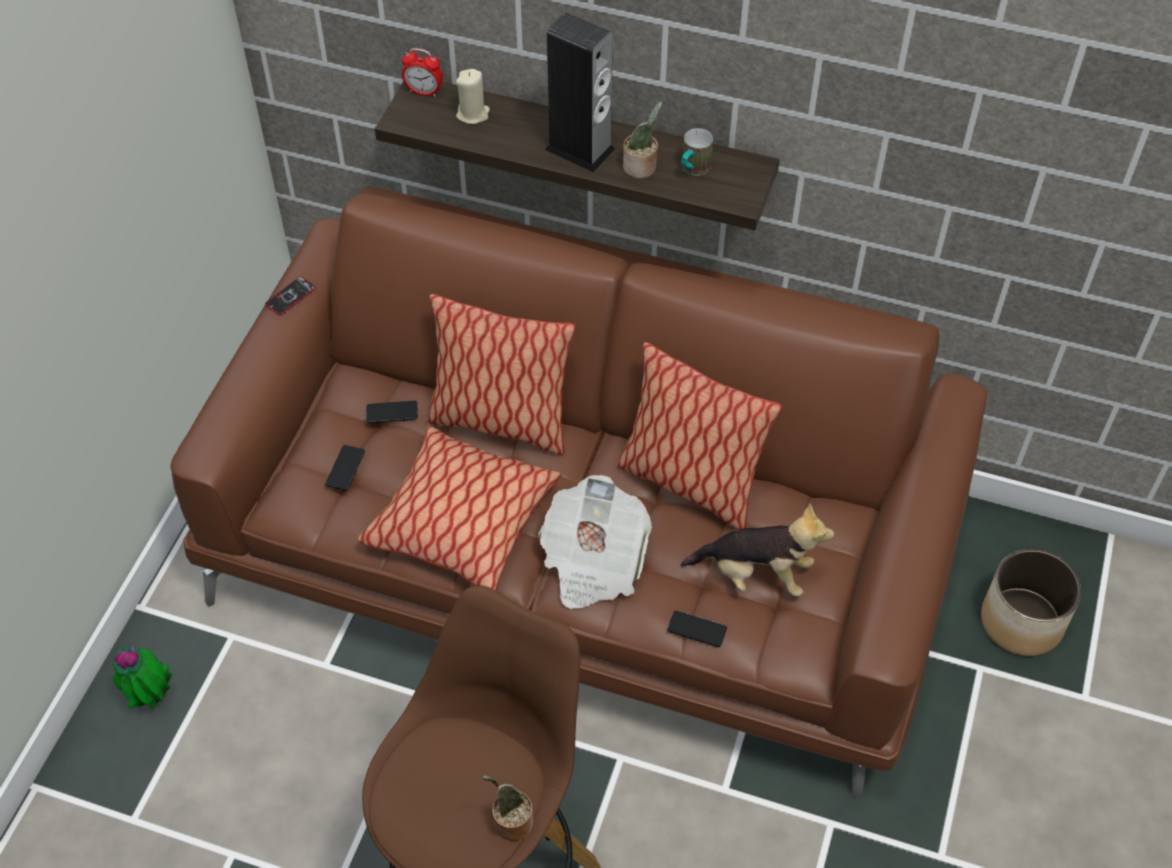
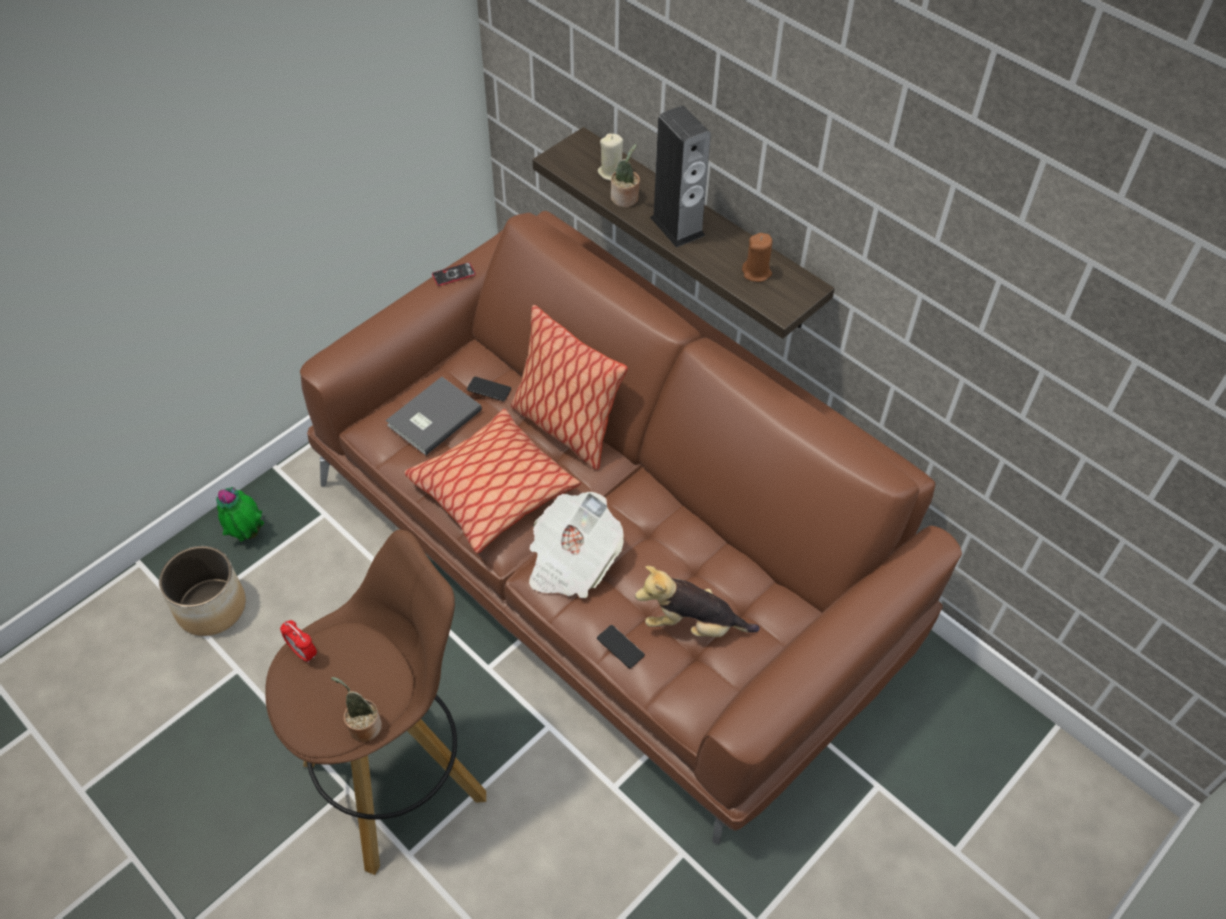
camera: 25 degrees right, 0 degrees up
(345, 468) = (432, 417): phone -> grey book
(424, 92) = (586, 144): alarm clock -> alarm clock (303, 652)
(641, 168) = (716, 257): potted plant -> potted plant (625, 199)
(689, 482) = (682, 531): pillow -> none
(692, 170) = (757, 272): mug -> brown candle
(756, 574) = (692, 624): plush toy -> plush toy turned 150 degrees clockwise
(1022, 622) = (936, 764): planter -> planter (211, 607)

